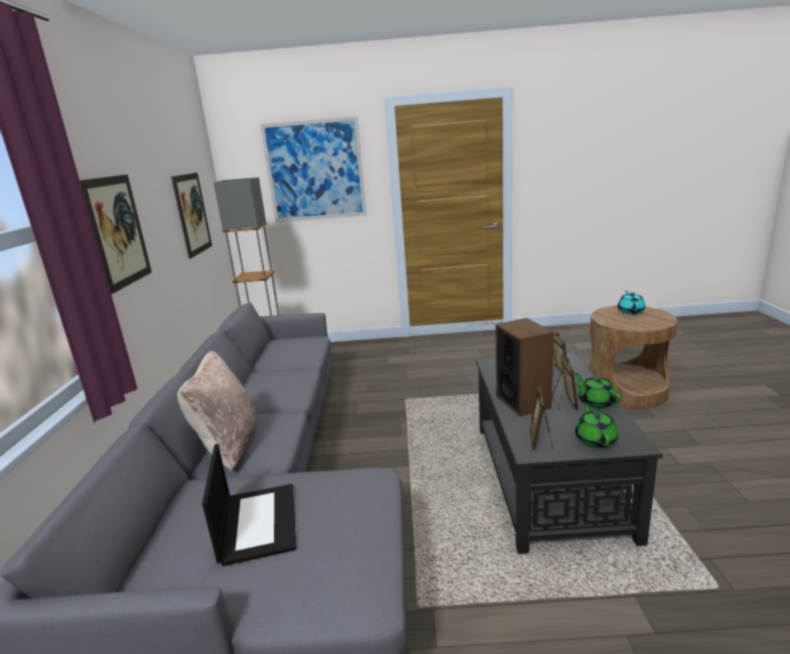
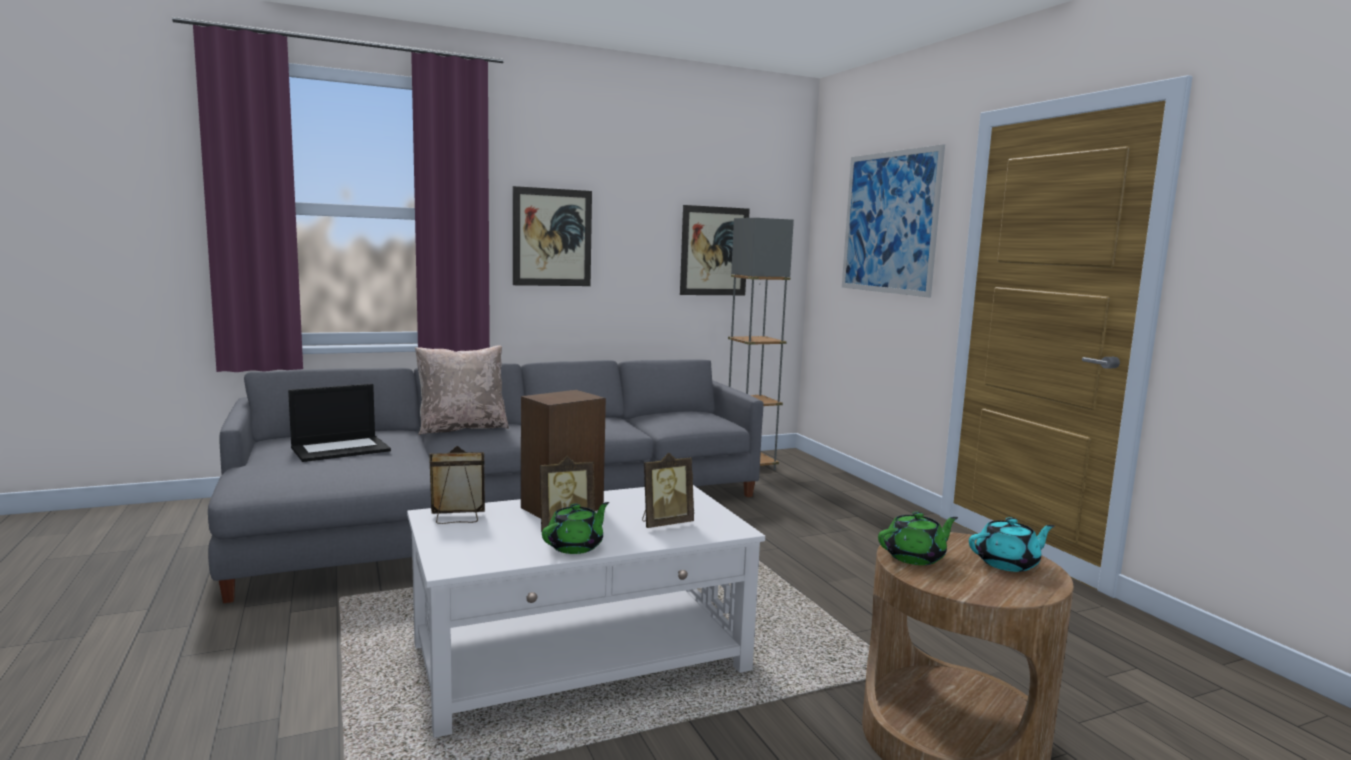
camera: 65 degrees right, 10 degrees down
(548, 477) = (582, 658): black coffee table -> white coffee table
(595, 439) = (463, 544): green teapot -> green teapot (915, 557)

